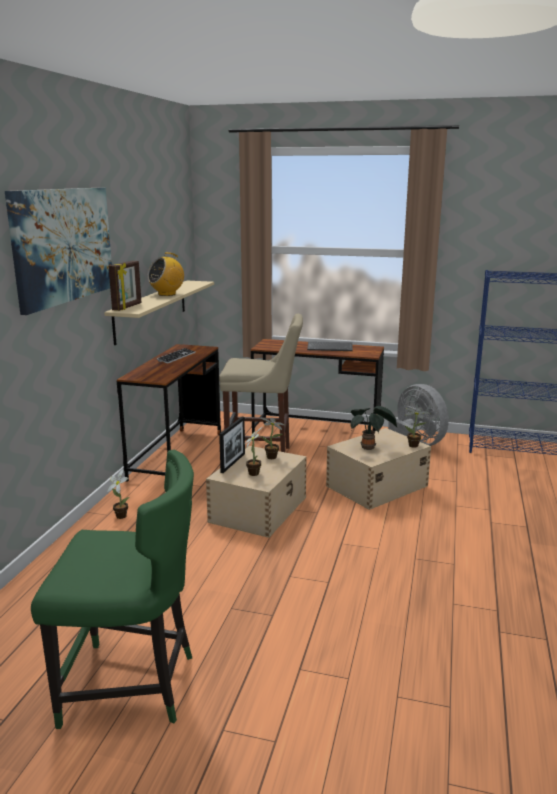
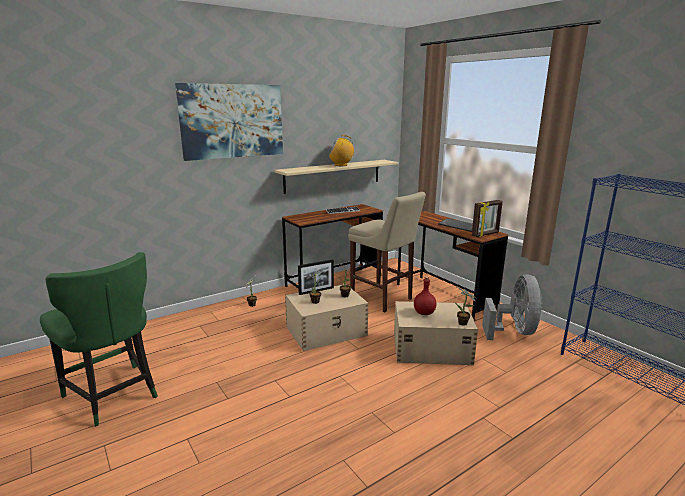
camera: 40 degrees right, 0 degrees up
(128, 307) = (294, 169): picture frame -> picture frame (485, 234)
(369, 448) = (423, 313): potted plant -> red bottle

